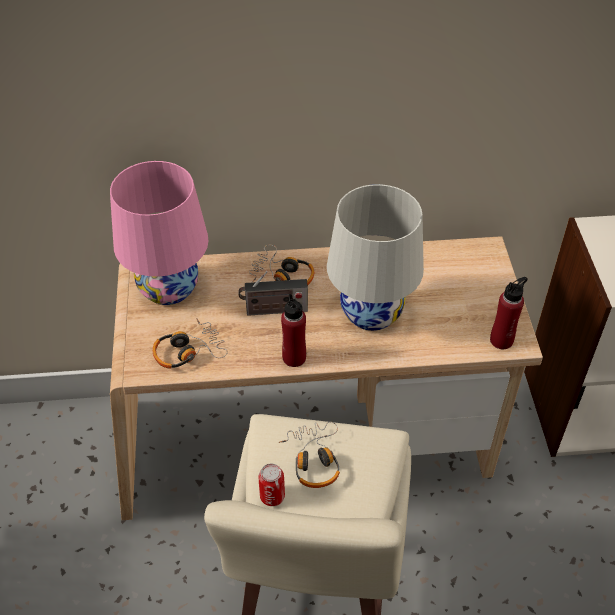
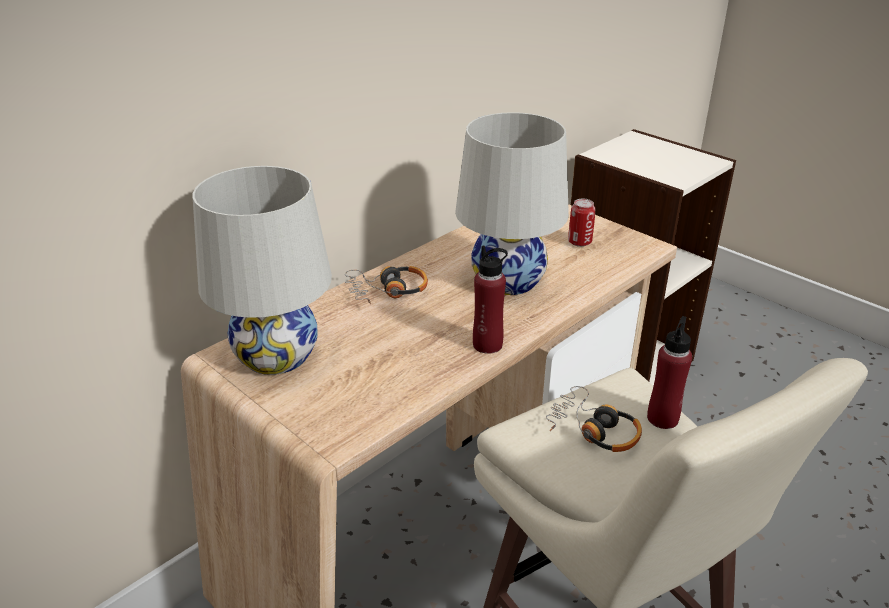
camera: 40 degrees left, 15 degrees down
(168, 288) = (276, 355): pink table lamp -> white table lamp
(188, 351) = (372, 395): headphones -> none
(272, 496) = (599, 484): can -> can (579, 242)
(273, 310) = (416, 320): radio -> none
(501, 340) = (634, 250): red bottle -> red bottle (662, 418)

